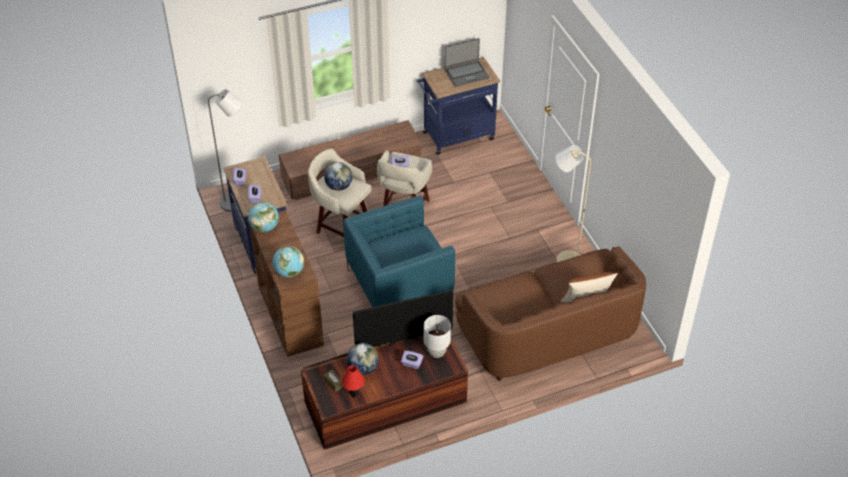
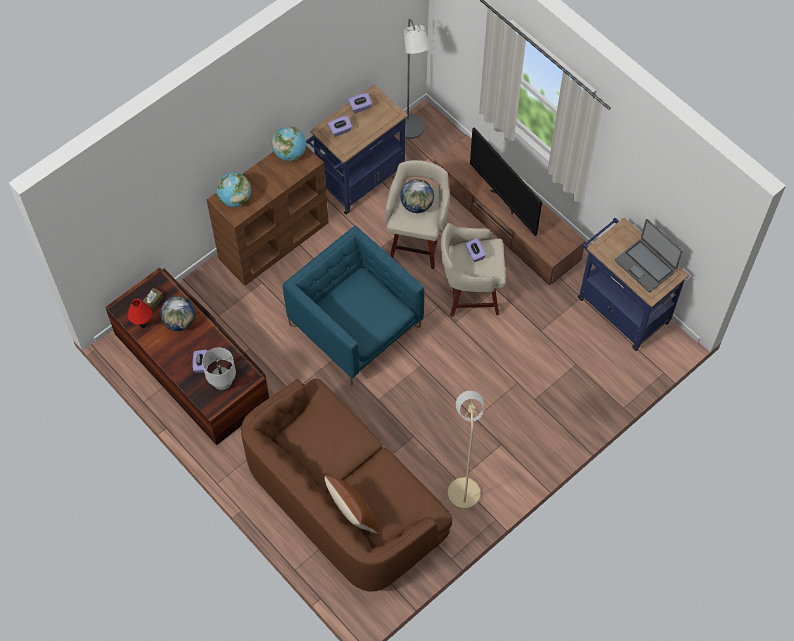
camera: 70 degrees right, 15 degrees up
(403, 340) = (230, 346): television -> television (504, 200)

